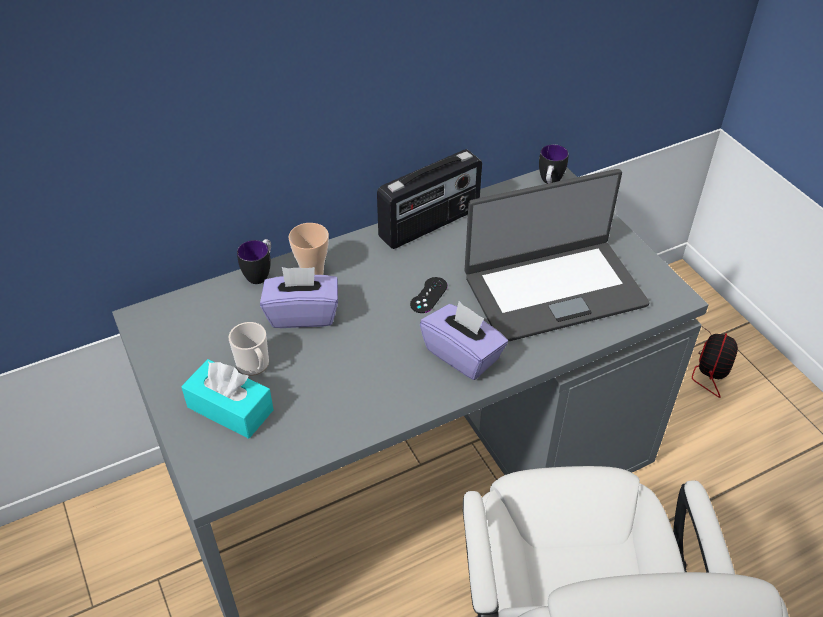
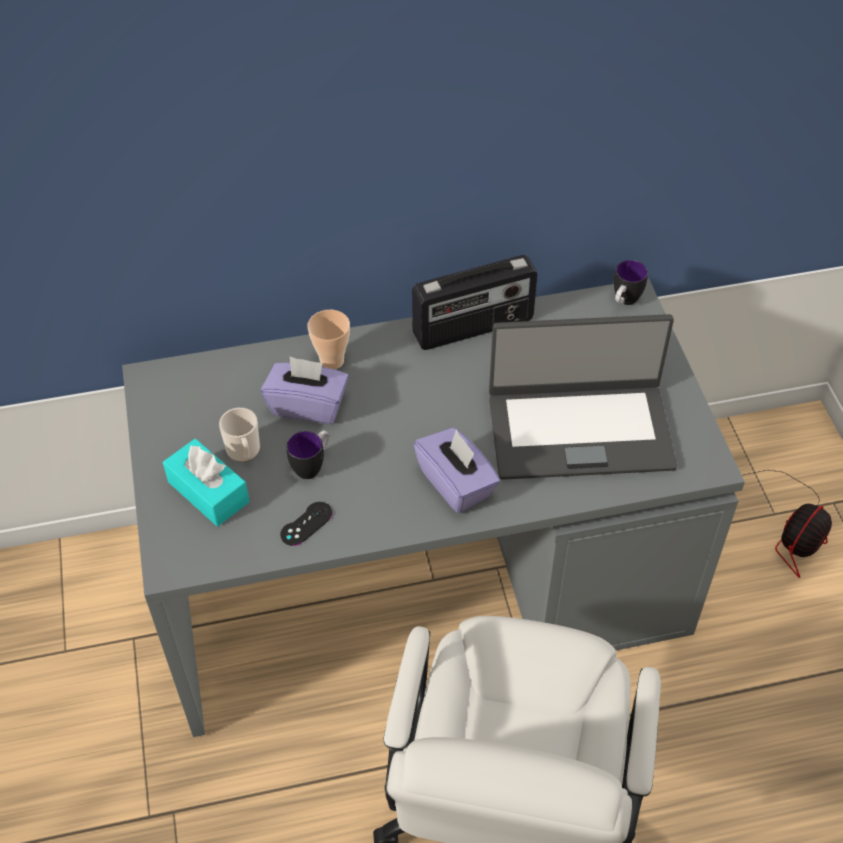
camera: 15 degrees right, 5 degrees up
(260, 273) = (279, 351): mug -> mug (312, 466)
(429, 295) = (444, 410): black game controller -> black game controller (306, 524)

